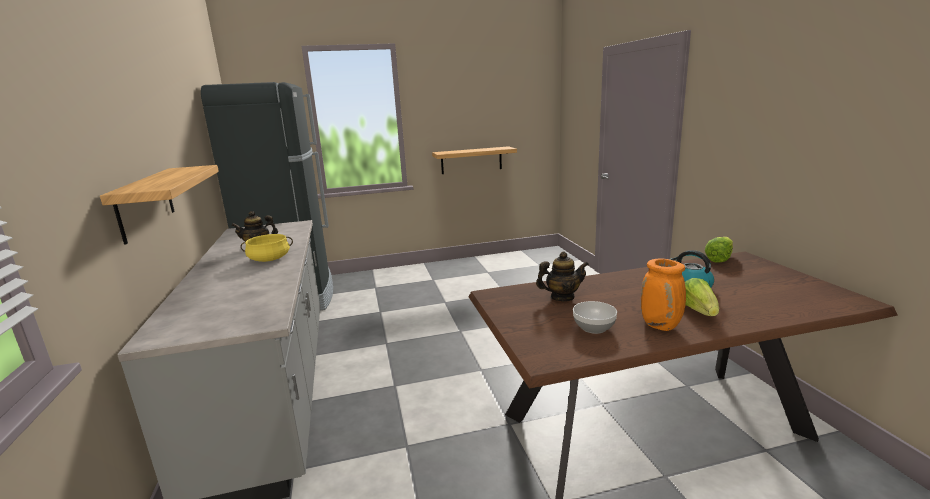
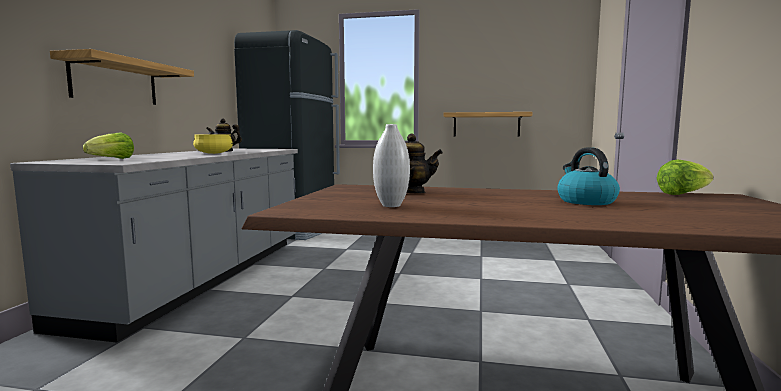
camera: 25 degrees right, 10 degrees down
(593, 328) = (391, 205): bowl -> white vase
(661, 326) = (474, 213): orange vase -> none
(698, 311) = (552, 212): lettuce -> lettuce (112, 159)

